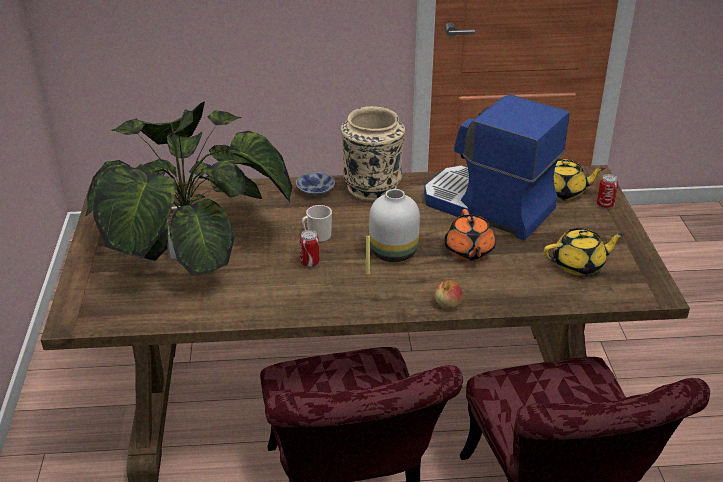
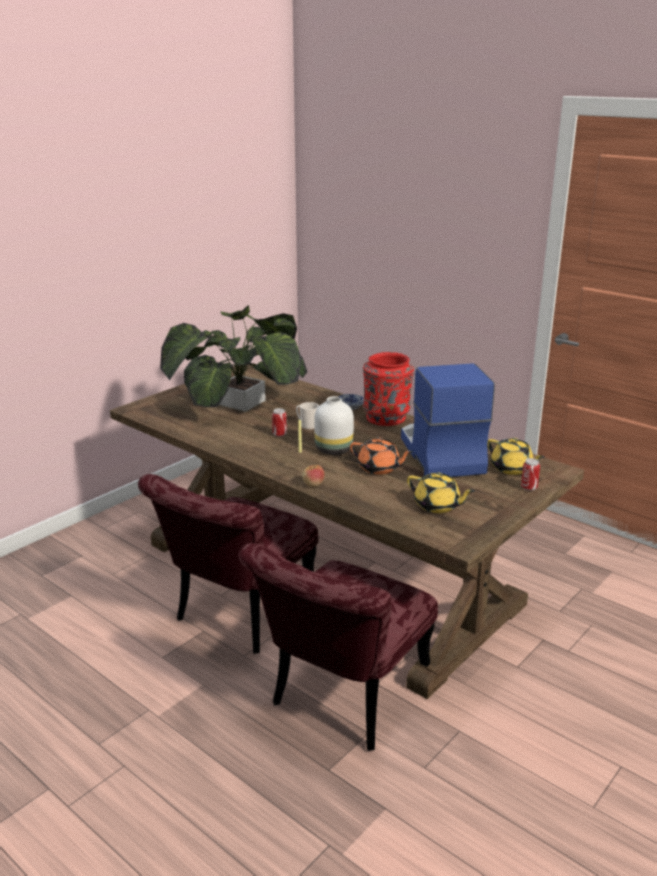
camera: 45 degrees right, 10 degrees down
(372, 187) = (386, 417): beige vase -> red vase
(469, 251) = (379, 468): orange teapot -> orange teapot turned 105 degrees counterclockwise

